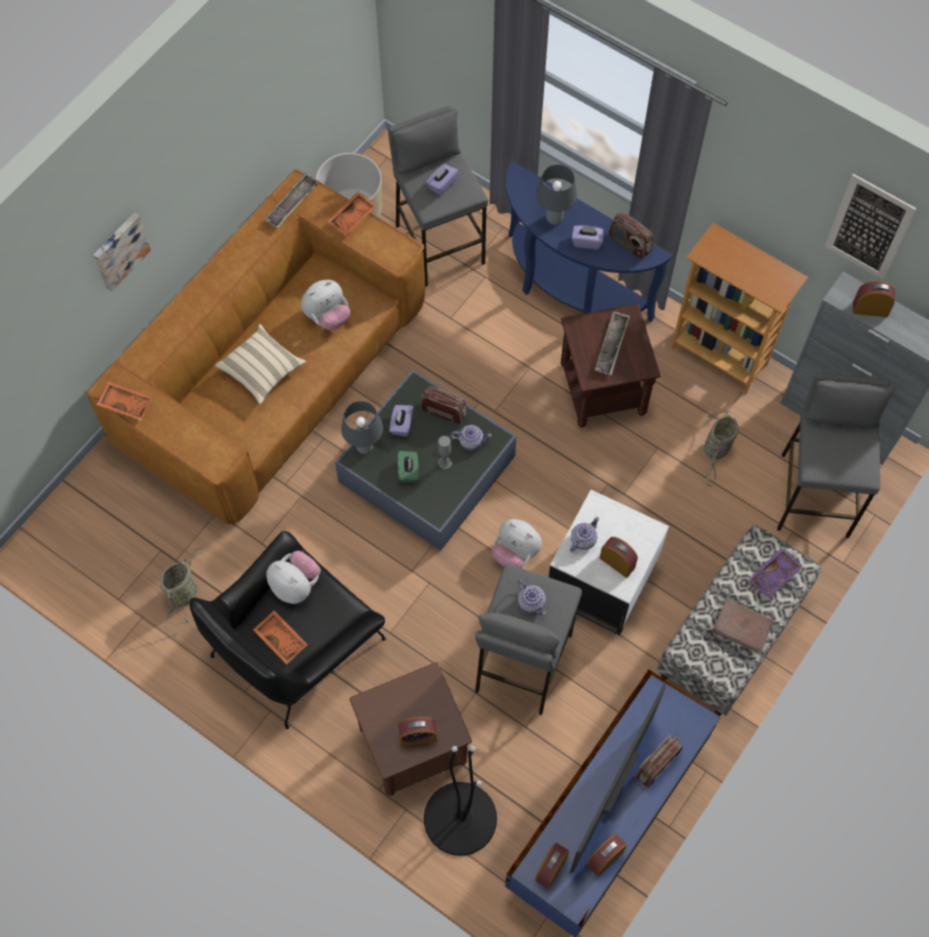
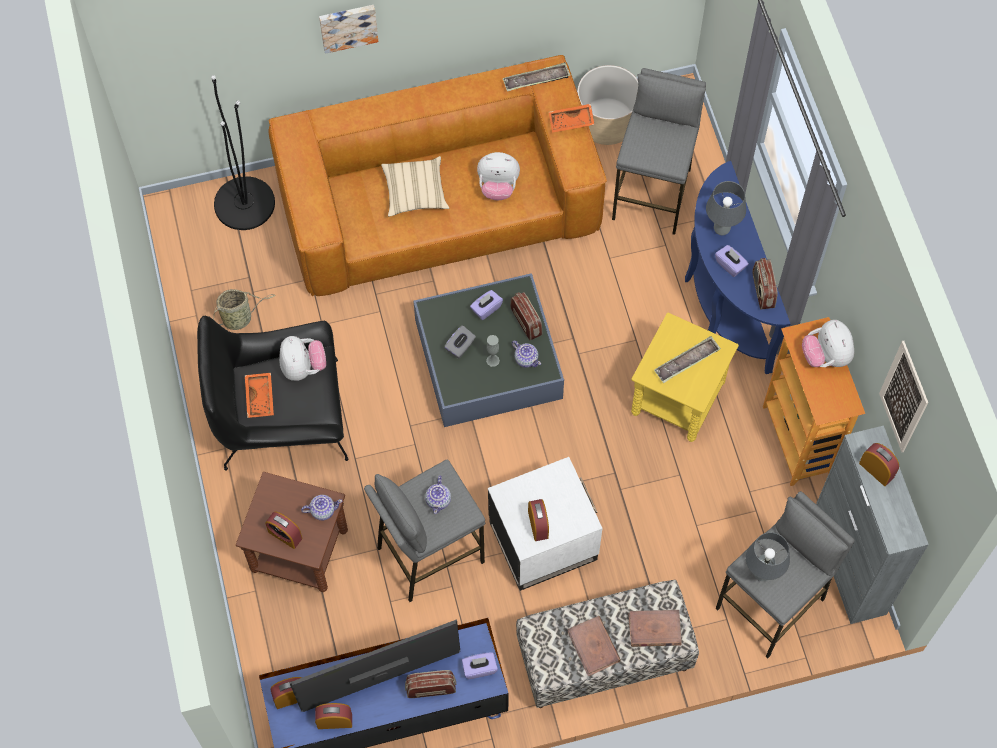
camera: 40 degrees right, 0 degrees up
(126, 403) = (289, 146): orange tray -> none
(364, 446) = (444, 305): grey table lamp -> grey table lamp (762, 573)
(408, 471) = (460, 347): green tissue box -> grey tissue box
(442, 184) = (658, 142): purple tissue box -> purple tissue box (479, 668)
(460, 818) = (287, 627): black floor lamp -> black floor lamp (244, 203)
(515, 553) = (497, 471): plush toy -> plush toy (825, 356)
(582, 540) = (528, 488): teapot -> teapot (322, 510)
(603, 390) = (678, 399): brown side table -> yellow side table
(716, 450) = (724, 511): basket -> none
(775, 576) = (654, 629): purple tray -> brown book

